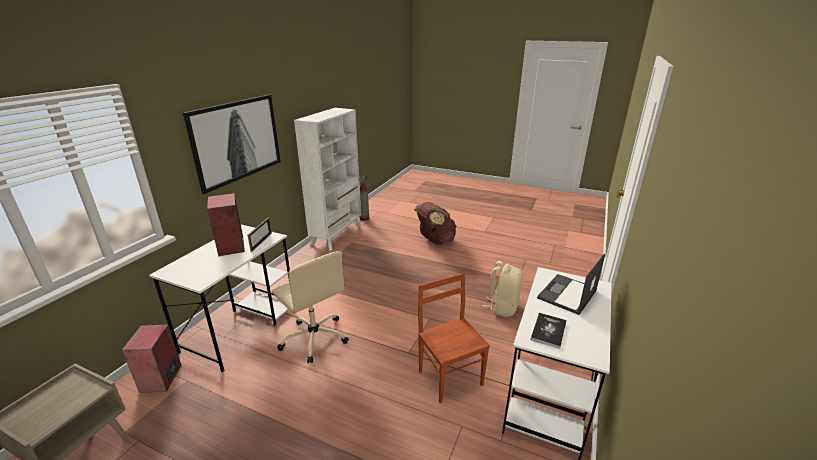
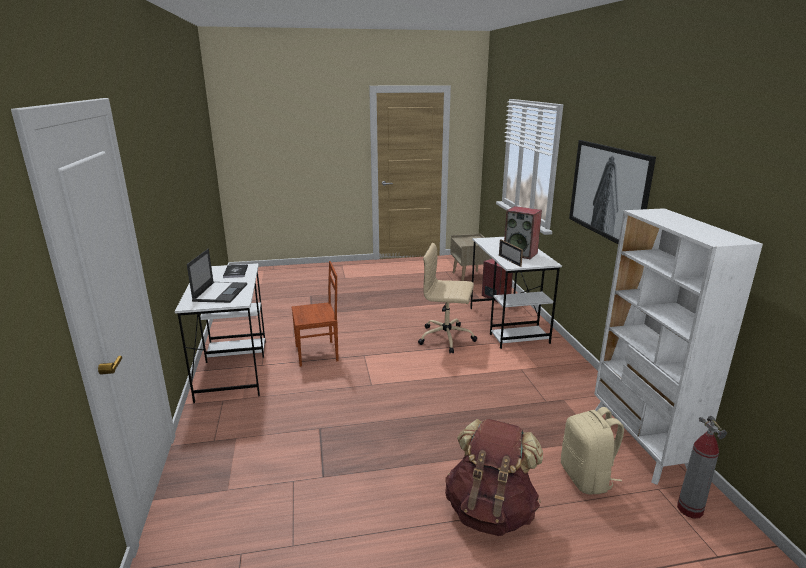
camera: 145 degrees right, 5 degrees down
(450, 377) = (317, 353): brown chair -> brown chair turned 45 degrees counterclockwise
(502, 307) = (299, 427): beige backpack -> beige backpack (587, 478)

